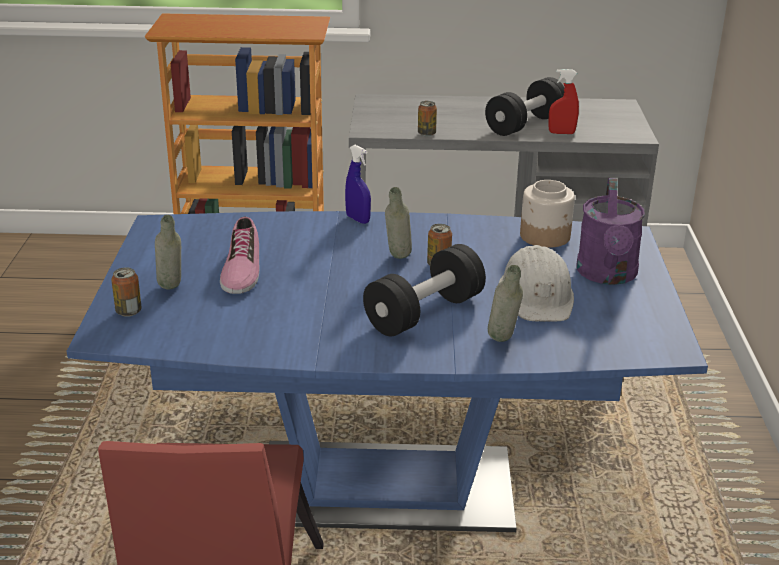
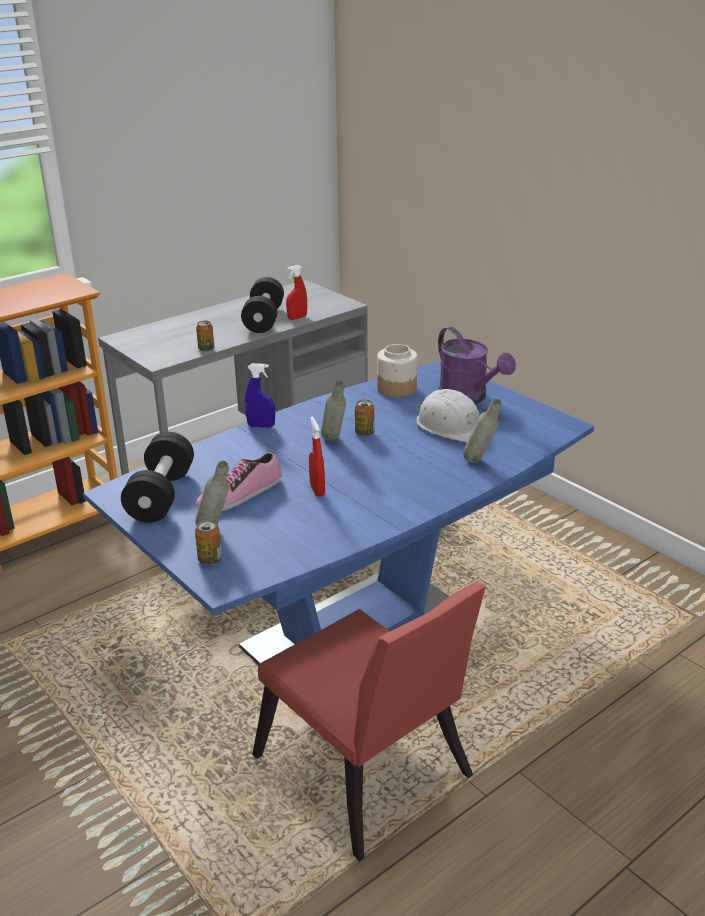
camera: 40 degrees left, 0 degrees up
(241, 269) = (239, 494): shoe -> shoe turned 90 degrees clockwise
(307, 296) = (317, 490): none -> red spray bottle
(424, 313) = (407, 466): black dumbbell -> black dumbbell (161, 495)

